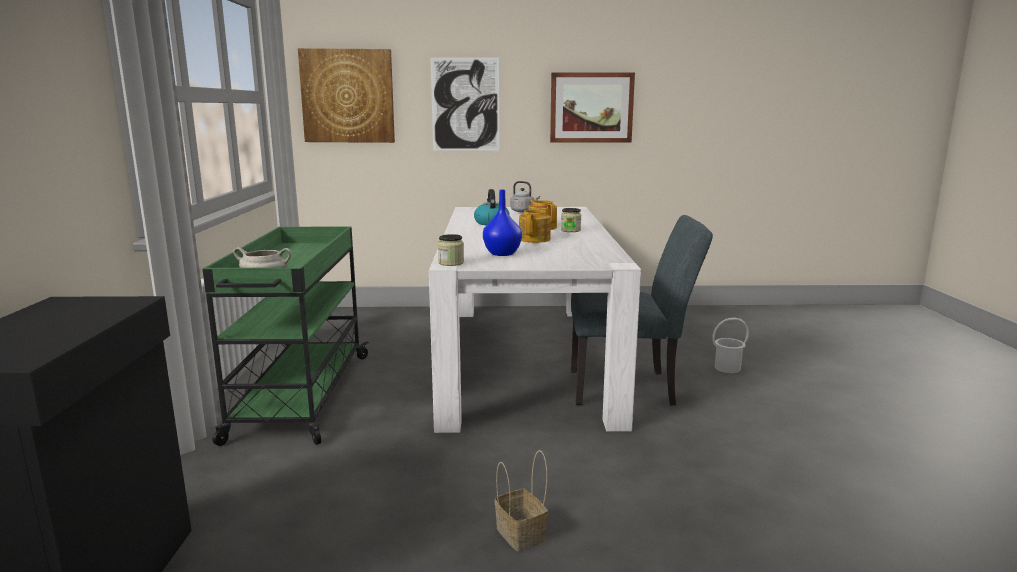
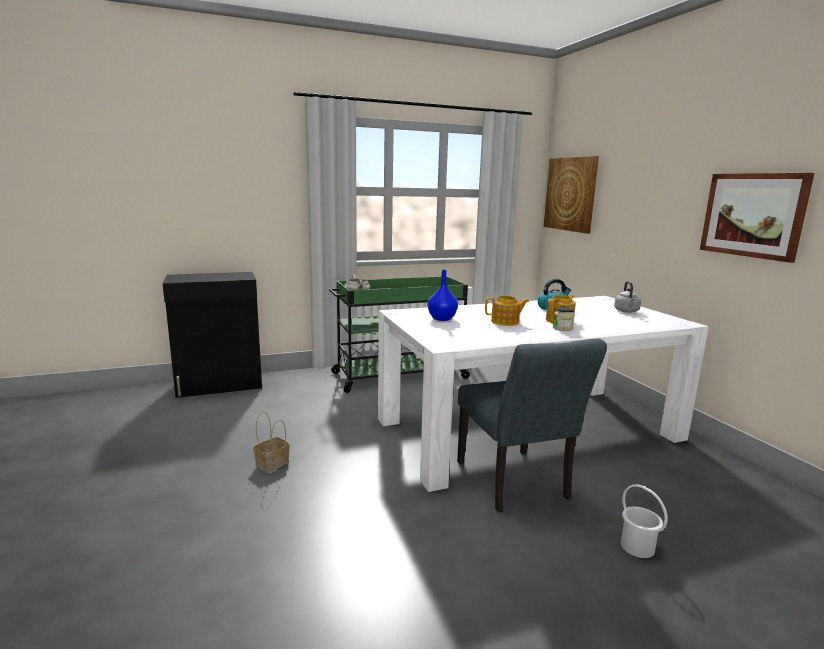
camera: 70 degrees right, 0 degrees up
(451, 263) = (399, 311): jar -> none
(465, 104) = (639, 204): picture -> none

